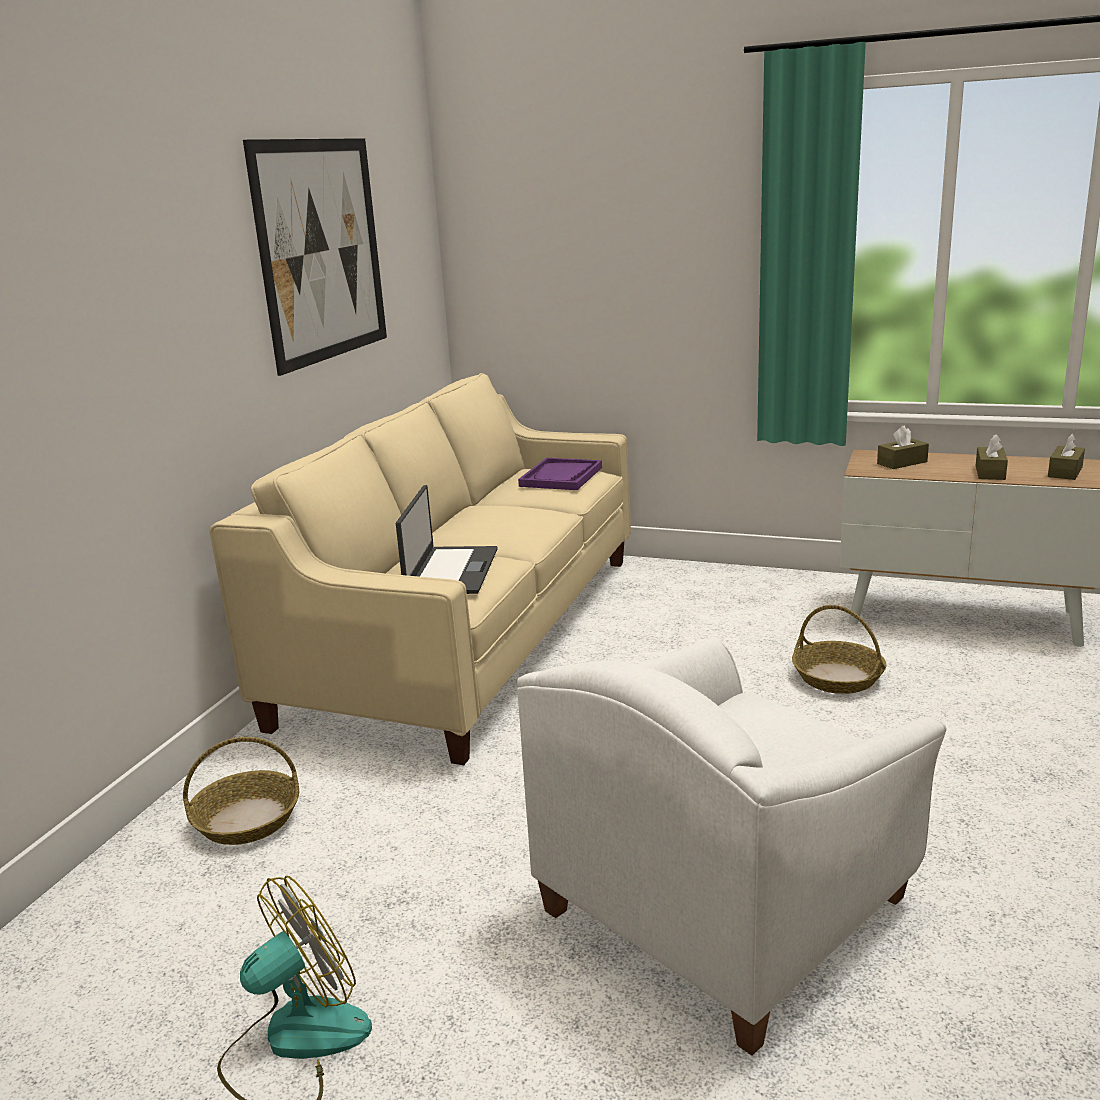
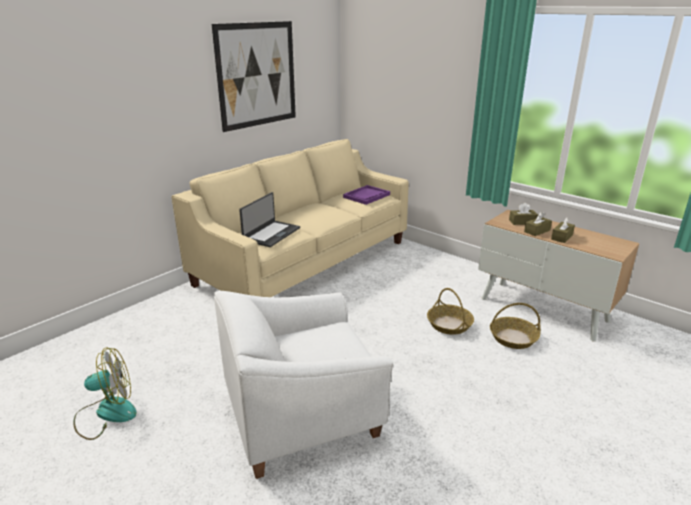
camera: 20 degrees right, 5 degrees up
(247, 819) = (158, 321): basket -> basket (513, 338)
(1065, 472) = (604, 245): brown tissue box -> brown tissue box (537, 231)

